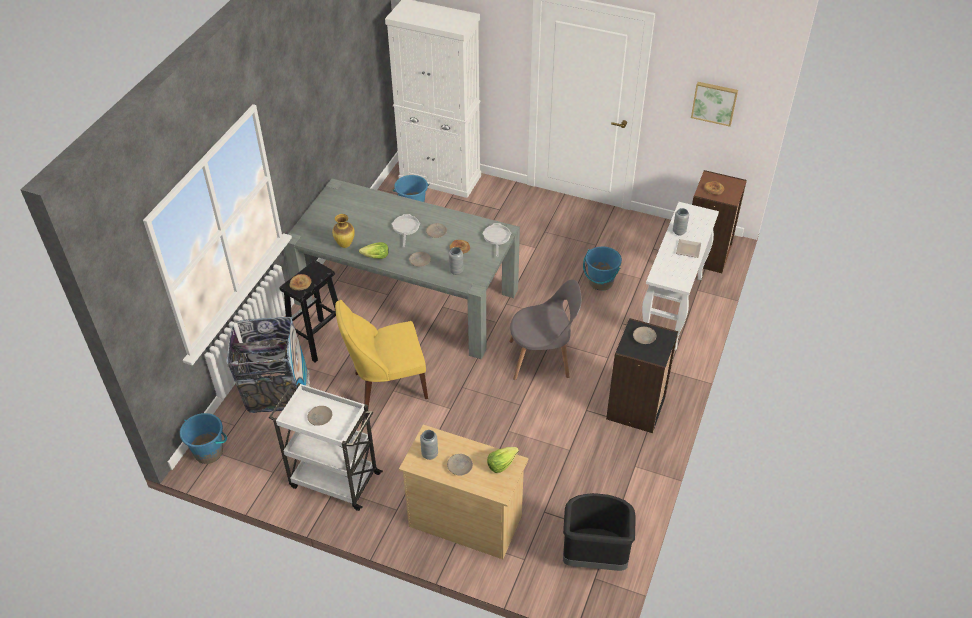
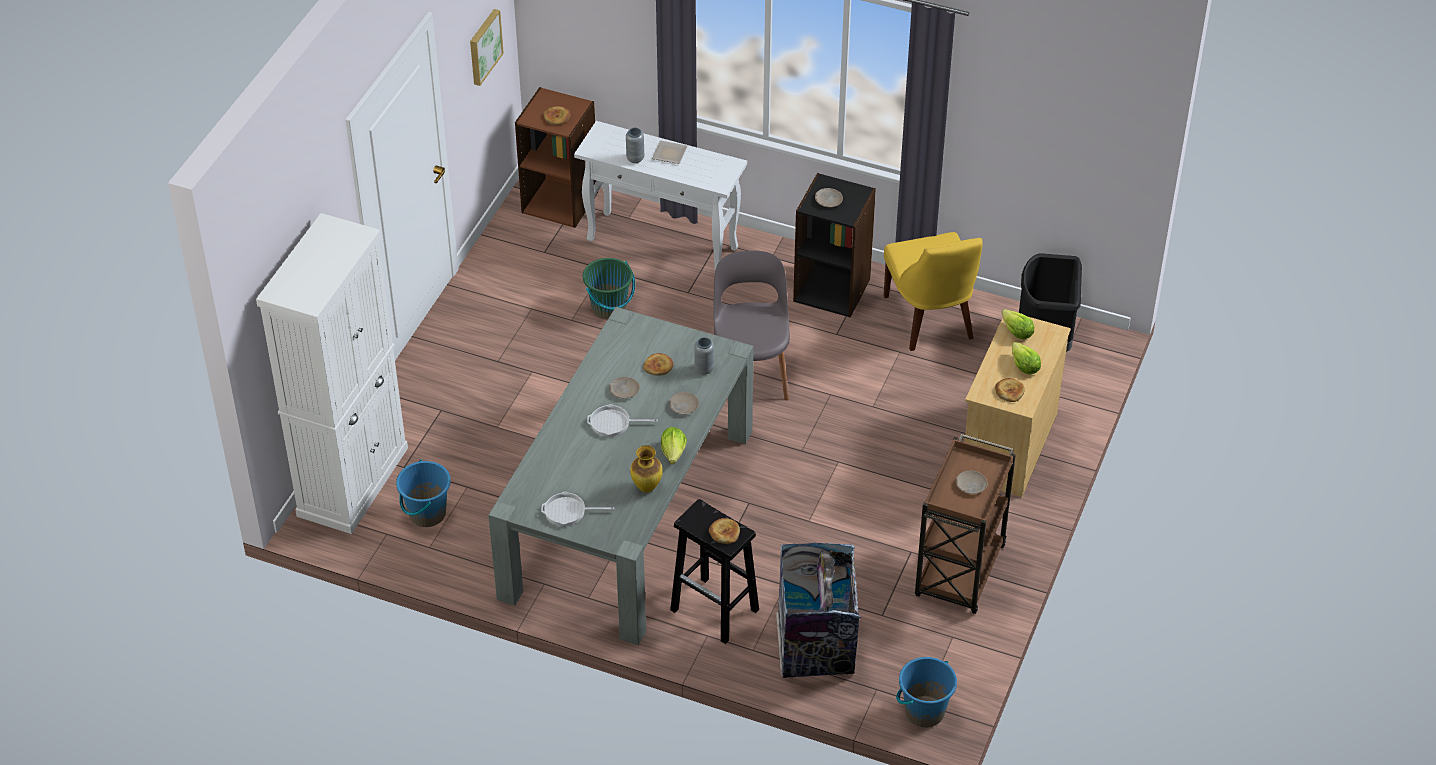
camera: 90 degrees left, 0 degrees up
(333, 479) = (959, 573): white cart -> brown cart
(387, 385) = (800, 528): yellow chair -> yellow chair (930, 320)
(430, 454) = (1009, 391): grey vase -> bread
(459, 466) = (1023, 366): beige plate -> lettuce
(496, 238) = (638, 329): frying pan -> frying pan (568, 512)
(600, 282) = (609, 308): blue bucket -> green bucket

